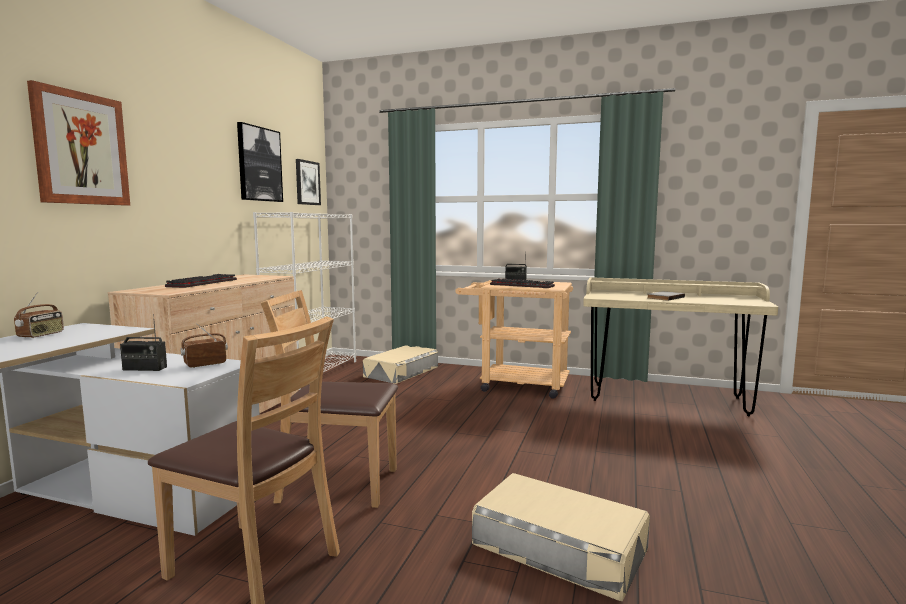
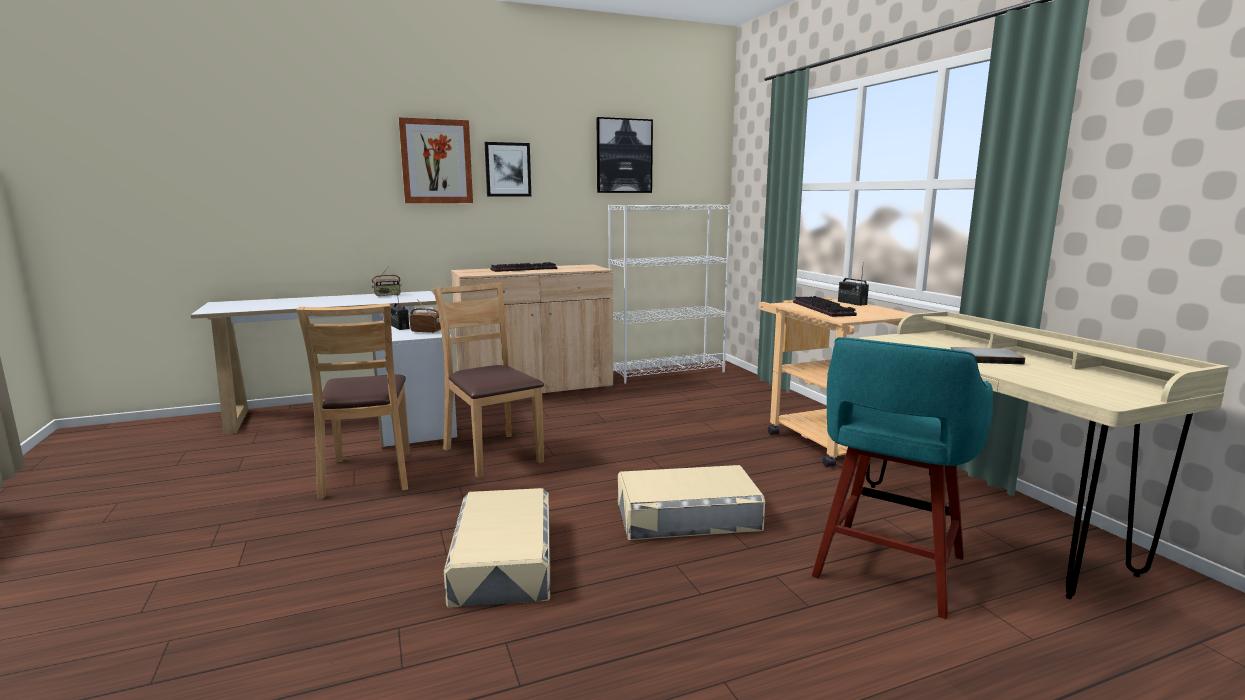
camera: 50 degrees right, 5 degrees up
(307, 183) = (696, 169): picture -> picture (508, 169)
(401, 371) = (741, 392): beige storage box -> beige storage box (687, 515)
(692, 435) = (887, 569): none -> turquoise stool

